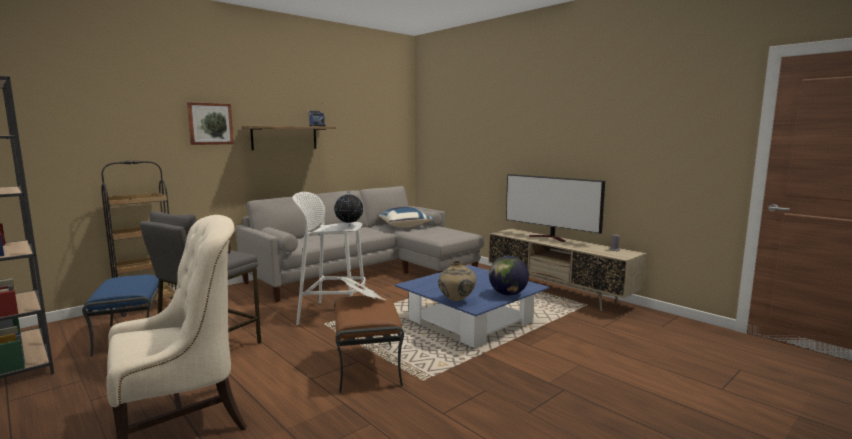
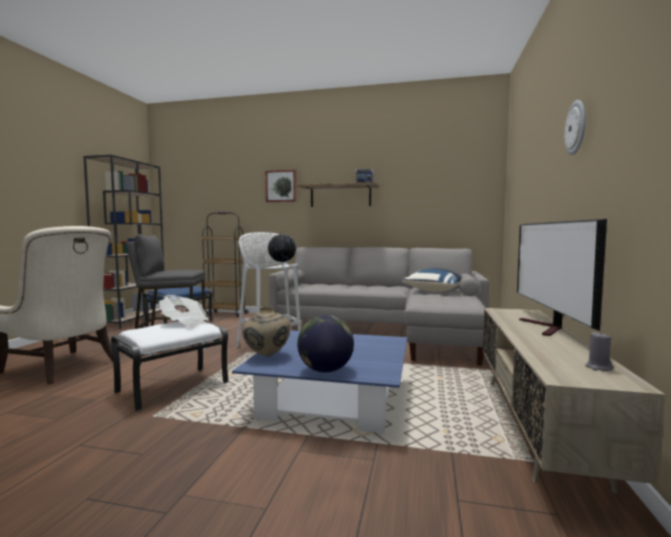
camera: 55 degrees right, 5 degrees down
(366, 366) = (173, 387): brown ottoman -> white ottoman
(549, 120) = (576, 128): none -> wall clock

